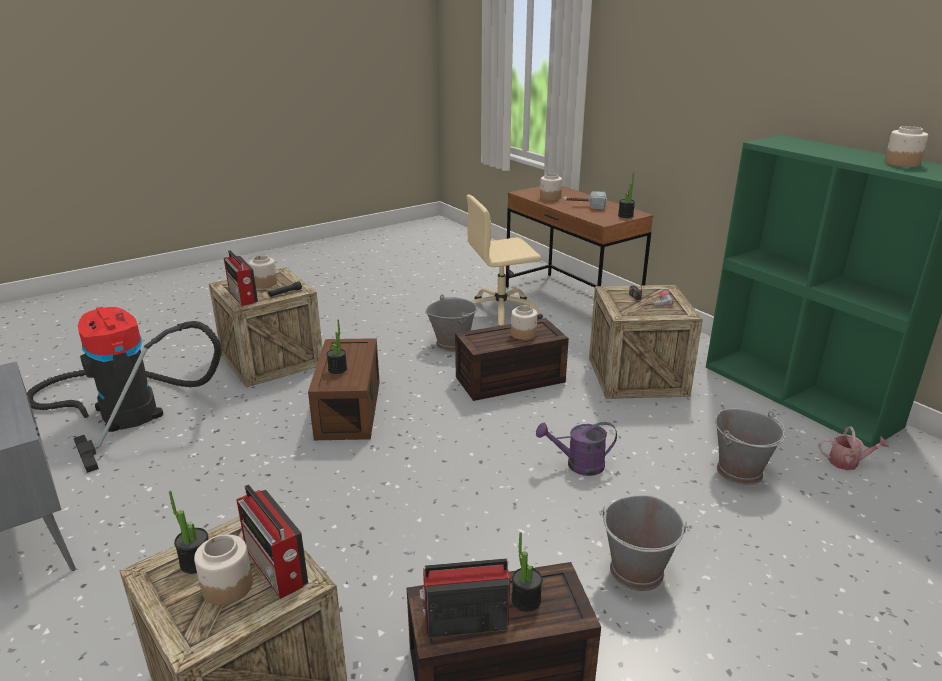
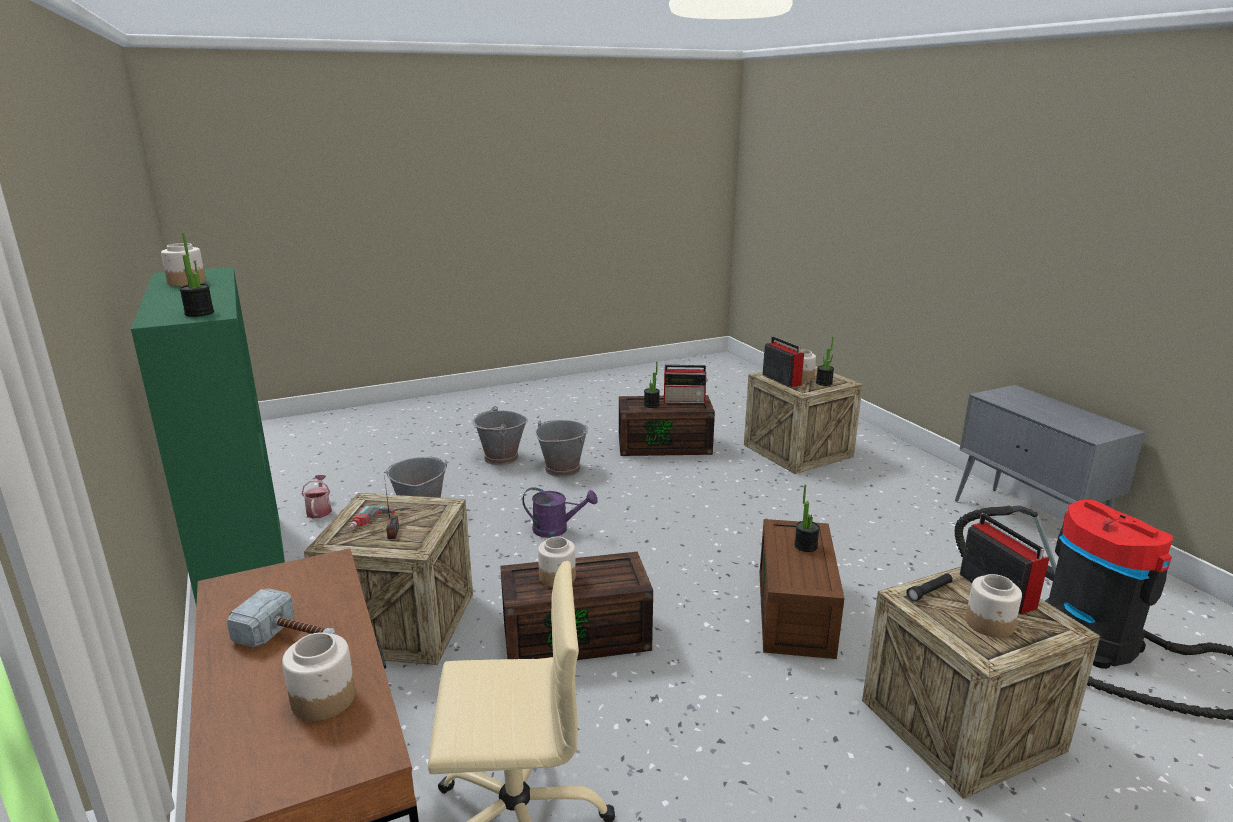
camera: 170 degrees left, 5 degrees down
(452, 344) = (643, 728): grey bucket -> grey bucket (501, 458)
(625, 216) = (260, 580): potted plant -> potted plant (199, 313)
(847, 462) = (319, 510): watering can -> watering can turned 60 degrees clockwise

